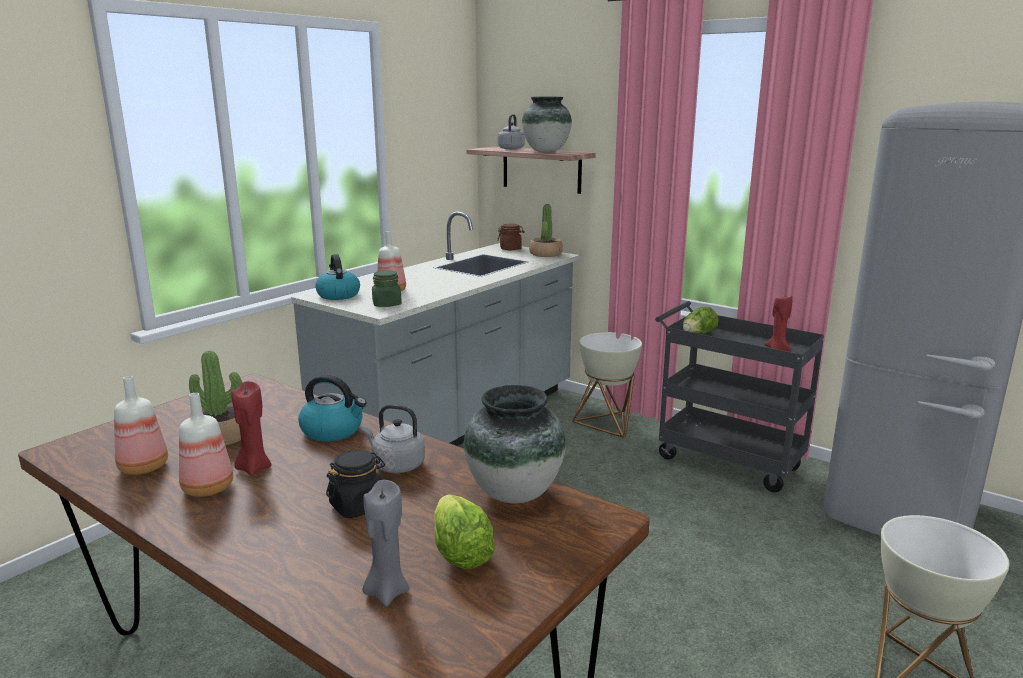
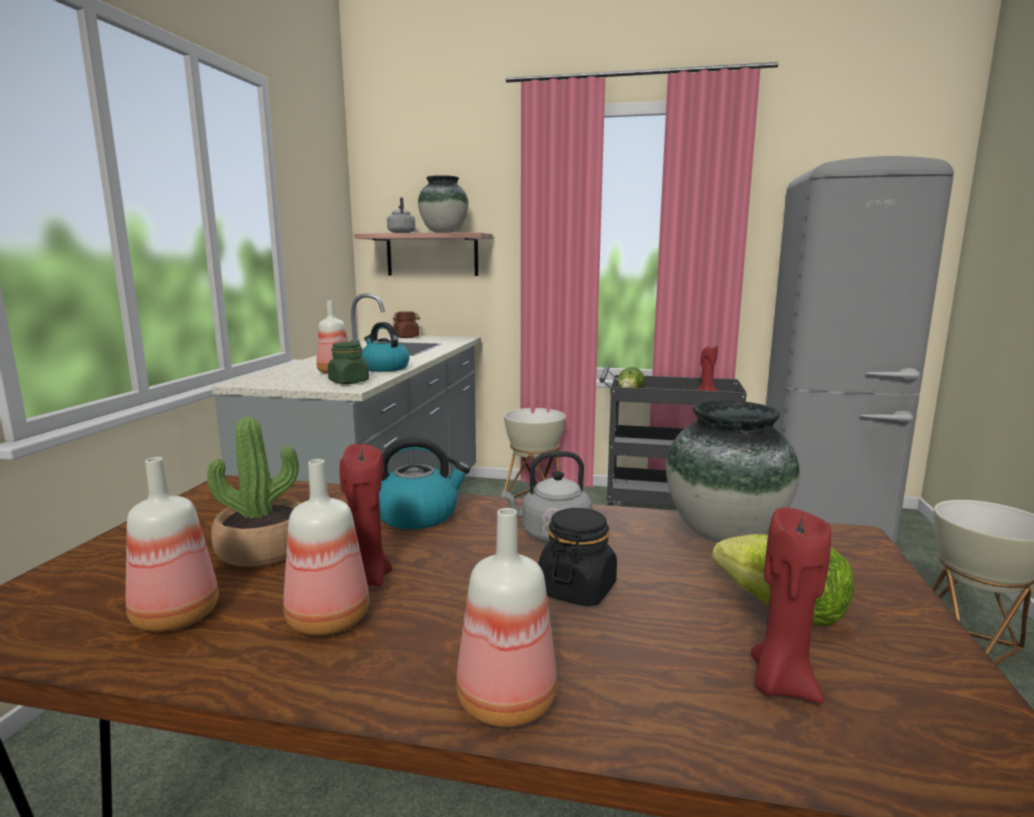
camera: 25 degrees left, 5 degrees down
(236, 555) = (503, 703): none -> bottle
(338, 295) = (273, 380): kettle -> kettle (384, 368)
(386, 592) = (780, 684): grey candle -> red candle
(545, 254) = (448, 338): potted plant -> none

